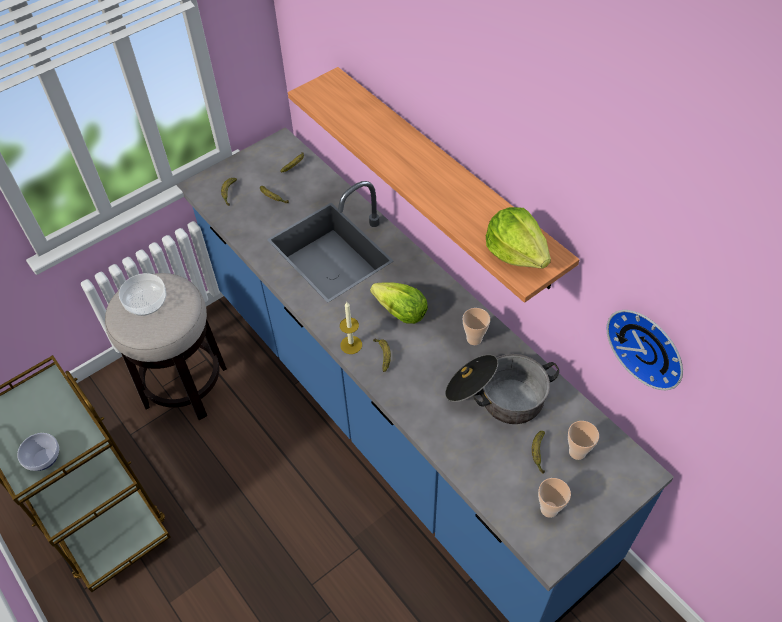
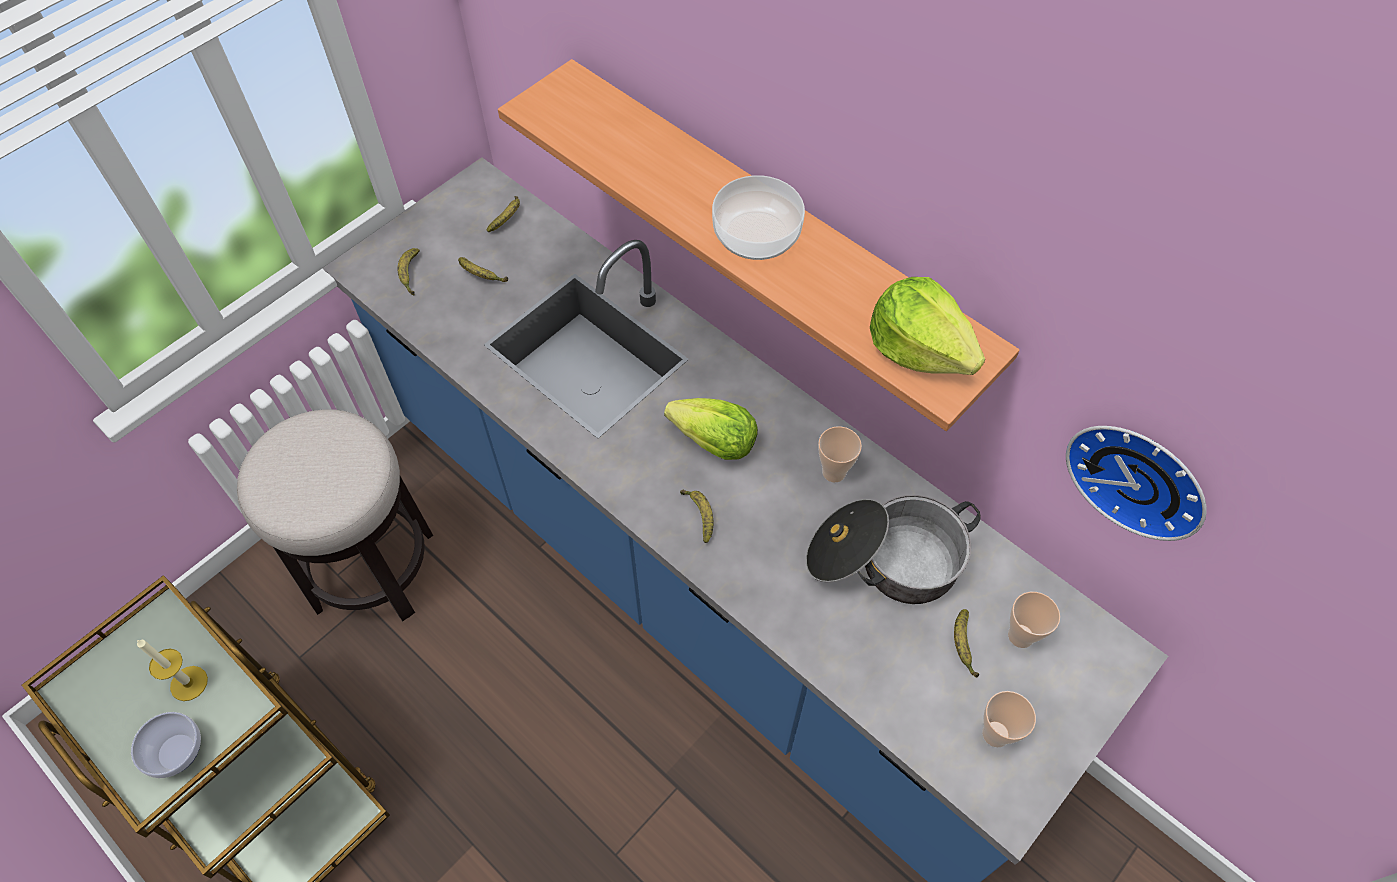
camera: 10 degrees left, 5 degrees up
(146, 302) = (301, 461): bowl -> bowl (756, 235)
(351, 345) = (646, 504): candle -> candle (189, 683)

